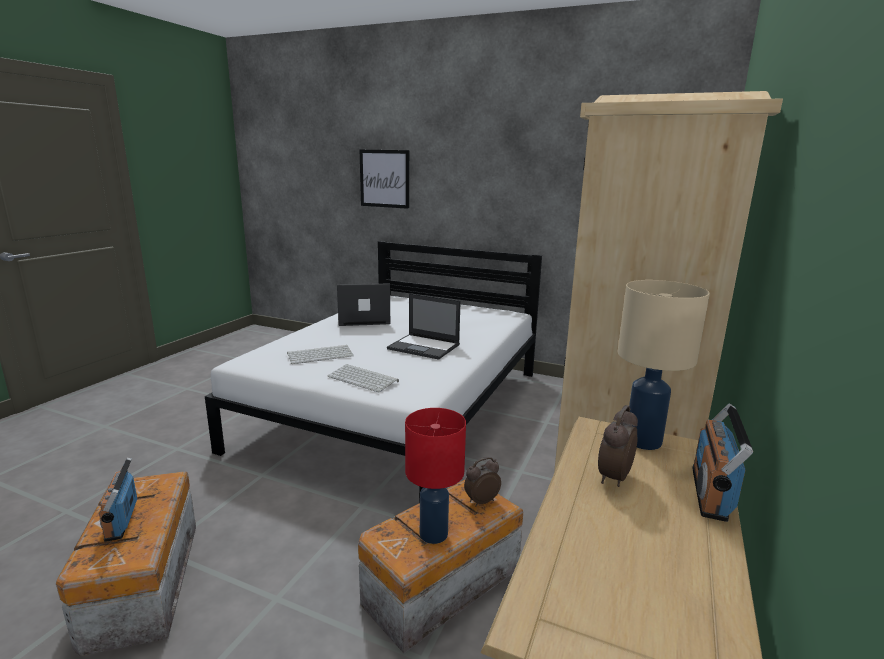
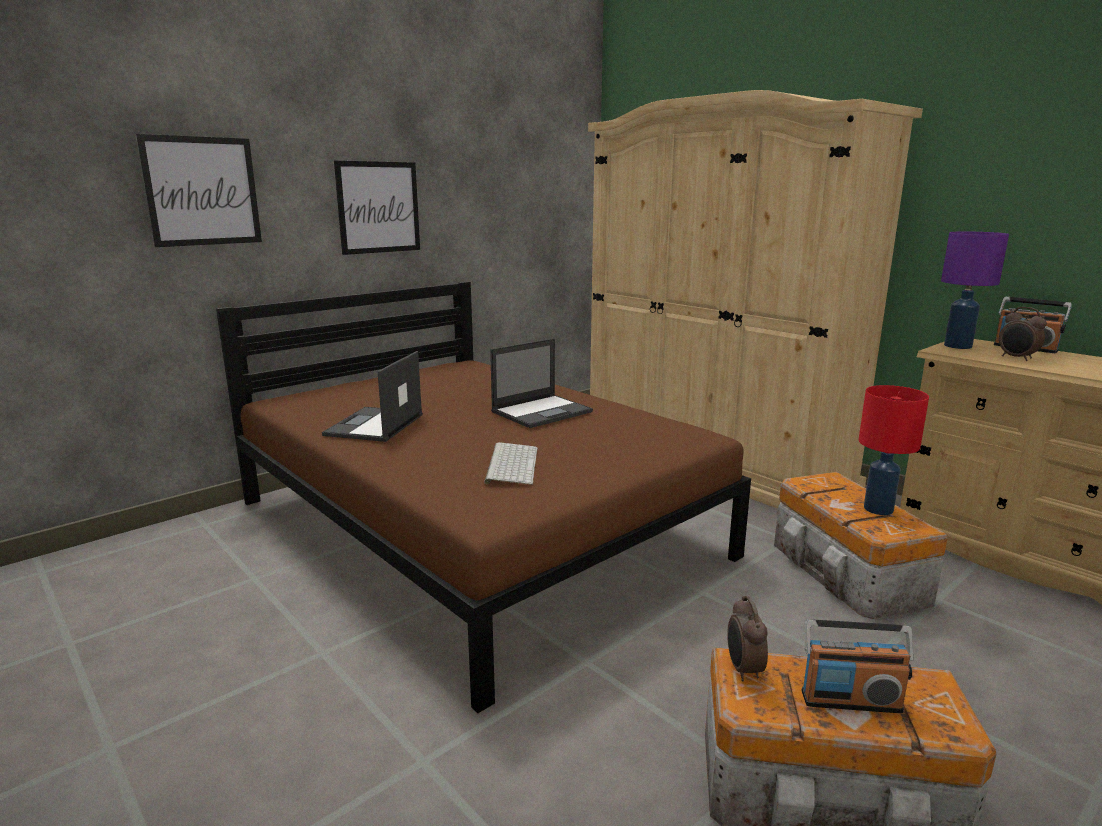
camera: 65 degrees left, 0 degrees up
(364, 379) = (627, 450): keyboard -> none
(399, 408) = (475, 527): white bed -> brown bed
(481, 501) = (826, 482): alarm clock -> alarm clock (743, 669)
(482, 194) = (378, 207): none -> picture
(641, 441) = (958, 346): beige table lamp -> purple table lamp

